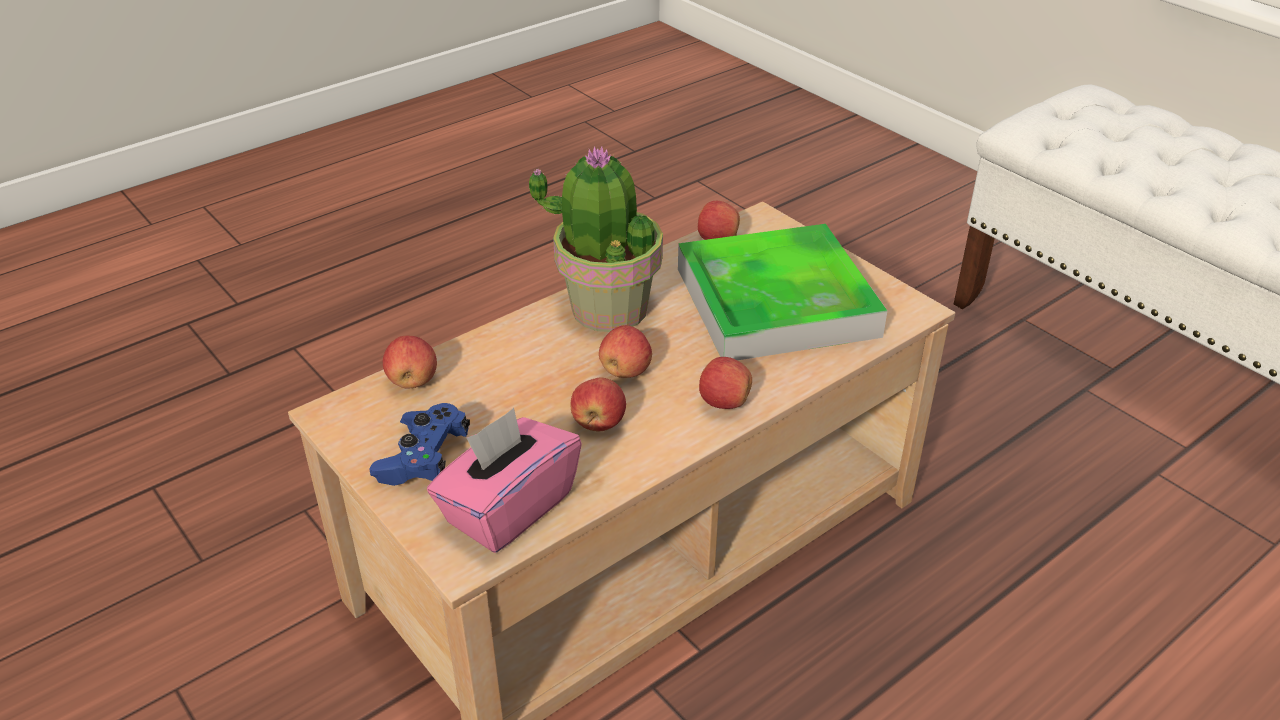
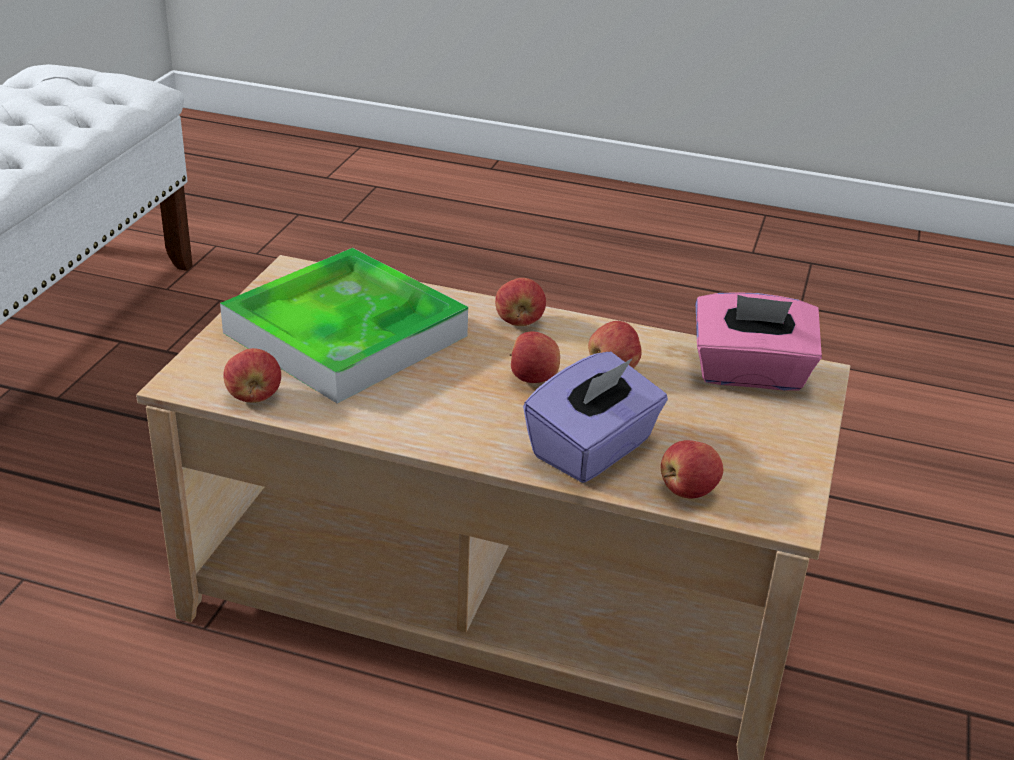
camera: 125 degrees left, 5 degrees down
(423, 459) = (761, 435): blue game controller -> none
(505, 359) = (593, 450): none -> purple tissue box
(608, 308) = (449, 421): potted plant -> none

